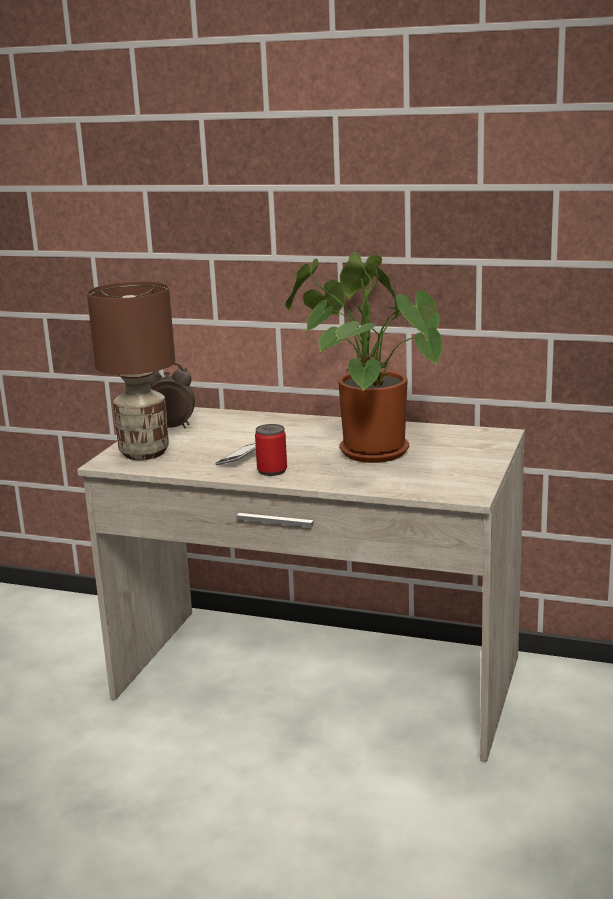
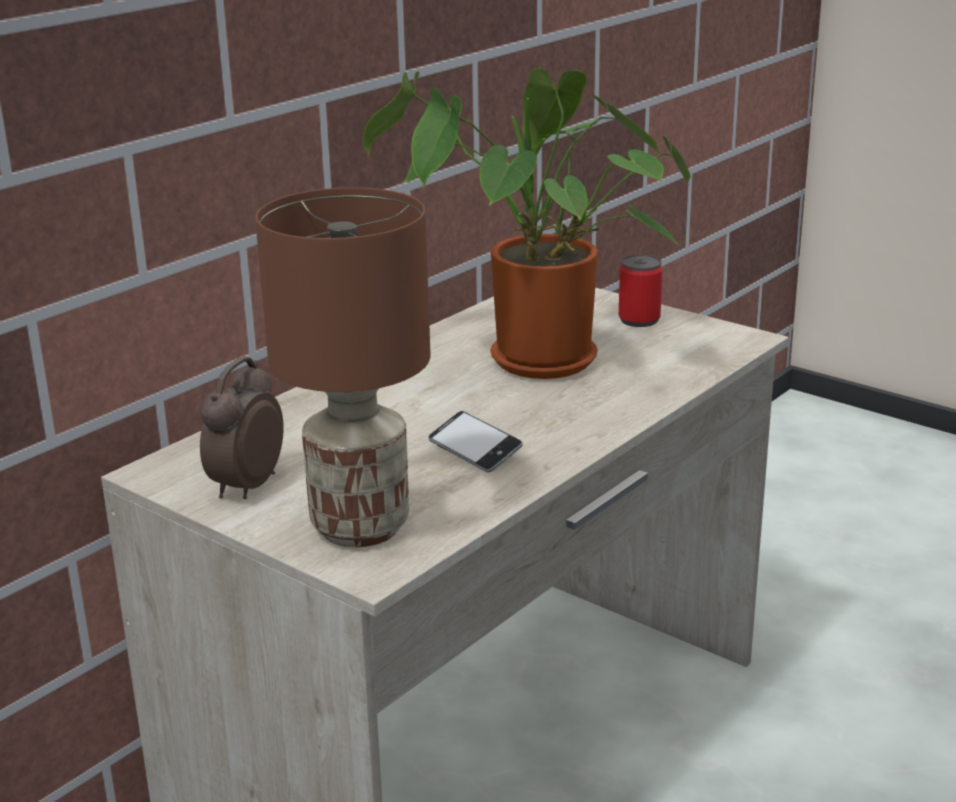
camera: 70 degrees left, 5 degrees up
(272, 471) = (555, 435): can -> can (639, 320)

